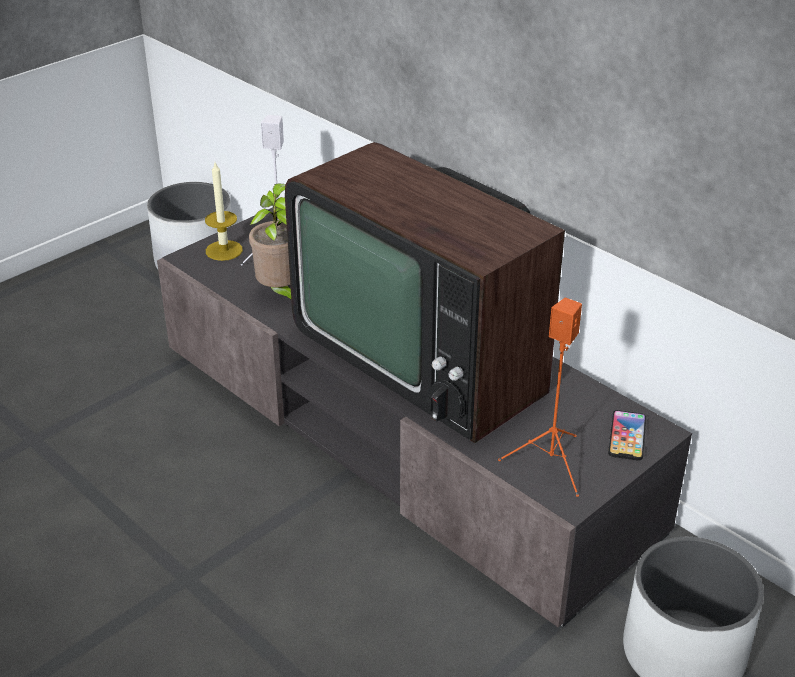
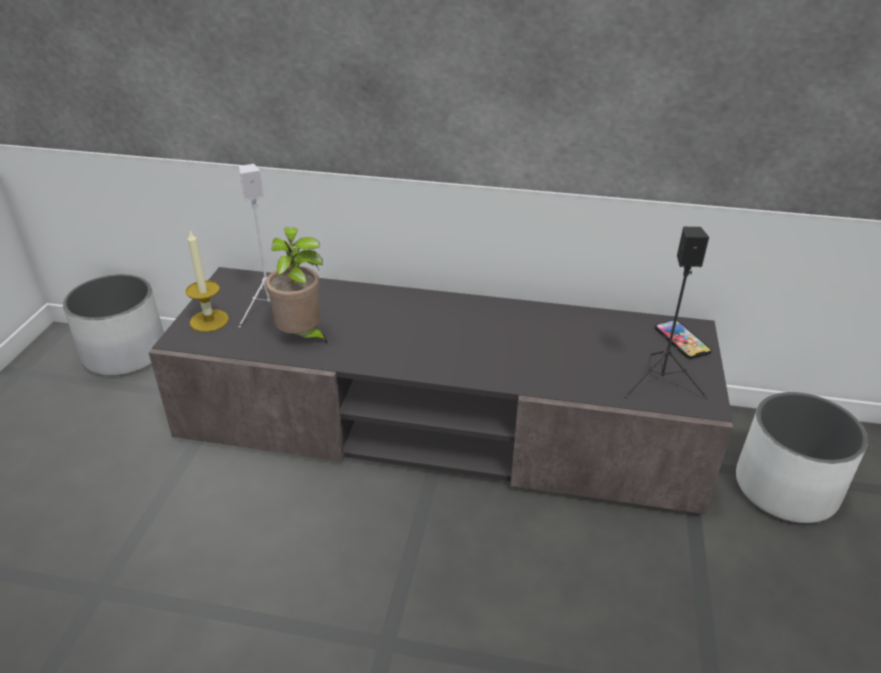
camera: 35 degrees left, 0 degrees up
(426, 350) = (474, 336): television -> none
(551, 464) = (662, 383): orange speaker -> black speaker

